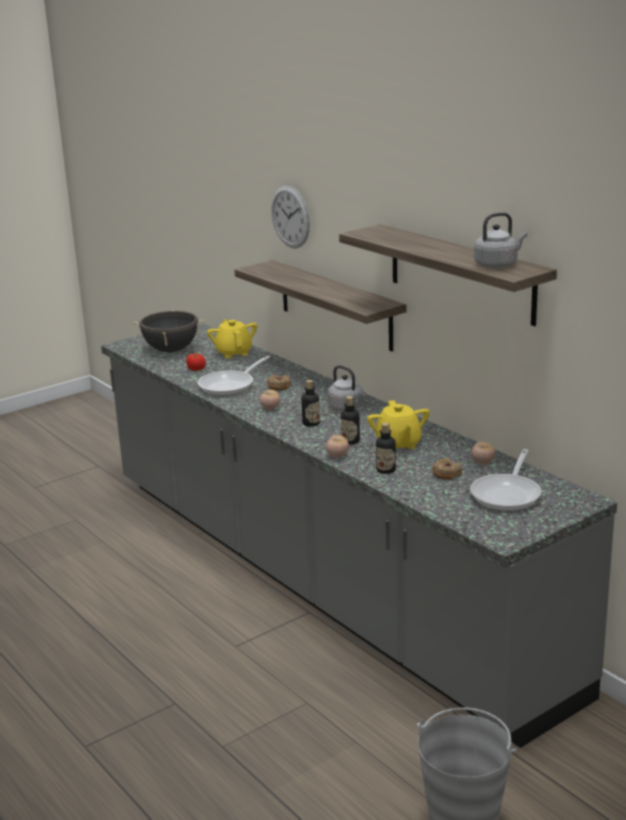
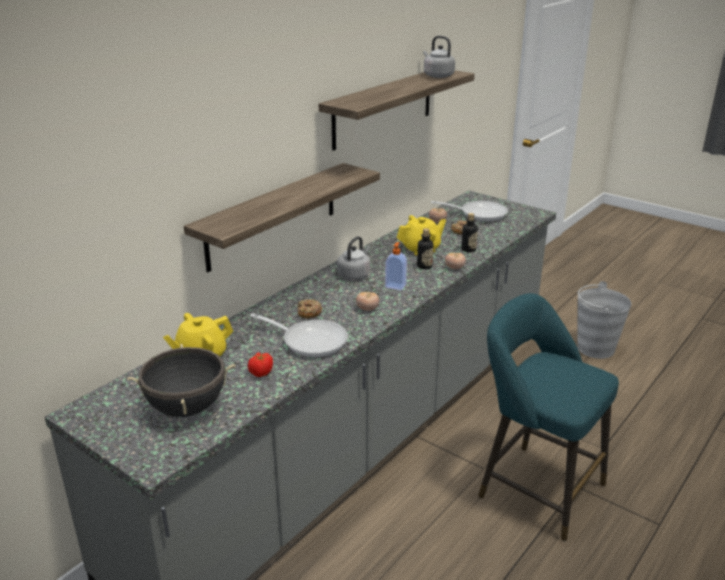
camera: 105 degrees left, 5 degrees up
(187, 673) = (535, 488): none -> turquoise stool
(290, 217) = (210, 155): wall clock -> none
(311, 423) = (395, 286): bottle -> soap dispenser

